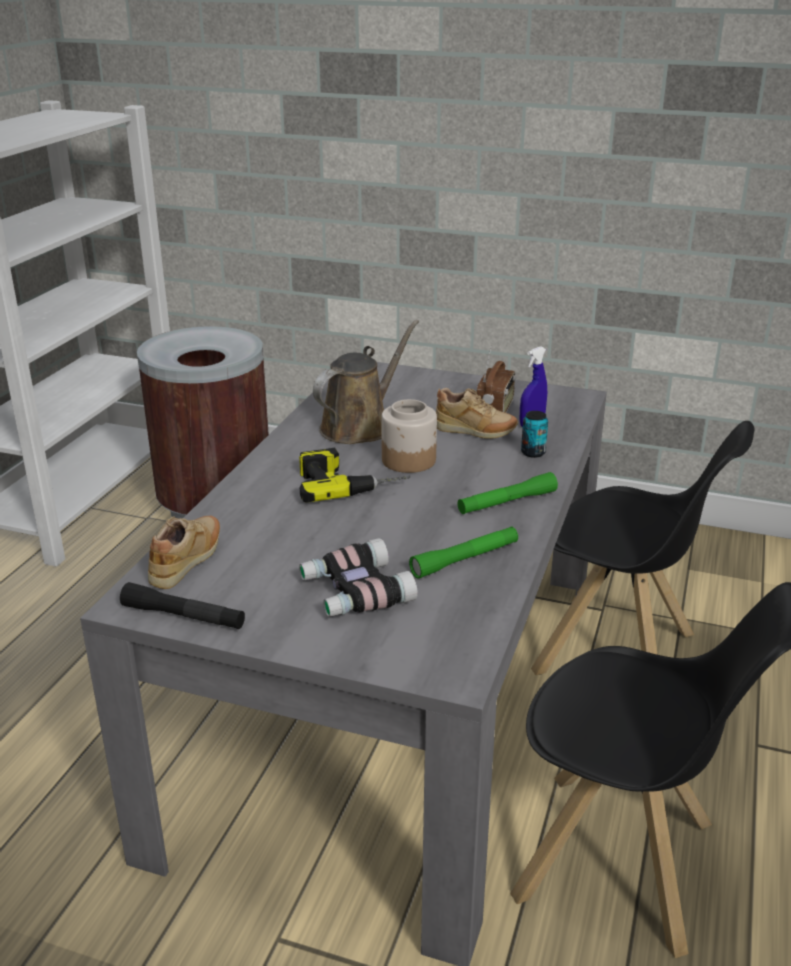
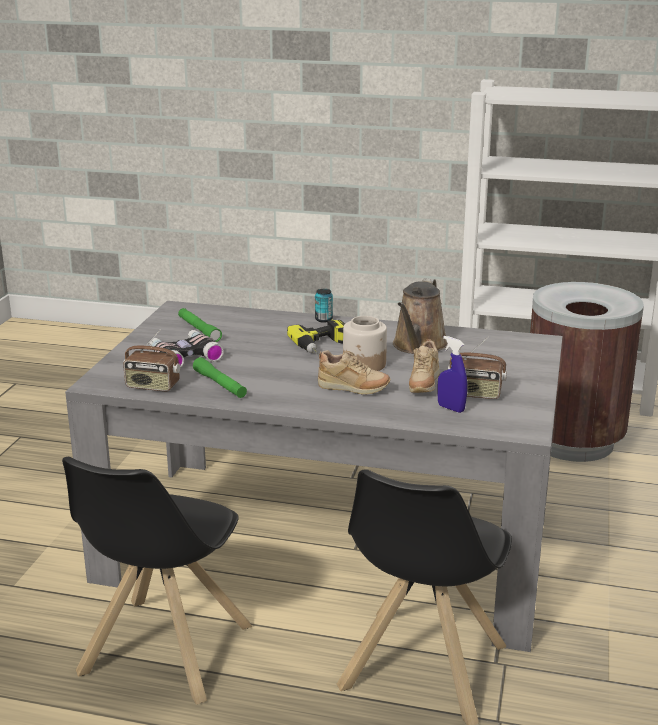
camera: 85 degrees right, 5 degrees down
(183, 616) = (164, 319): black flashlight -> none
(188, 562) = (218, 315): beige shoe -> beige shoe (353, 389)
(359, 426) = (418, 346): brown watering can -> brown watering can turned 75 degrees clockwise
(468, 617) = (152, 386): none -> radio
(507, 502) = (302, 398): green flashlight -> green flashlight (199, 330)
(533, 453) = (391, 408): can -> can (323, 319)

